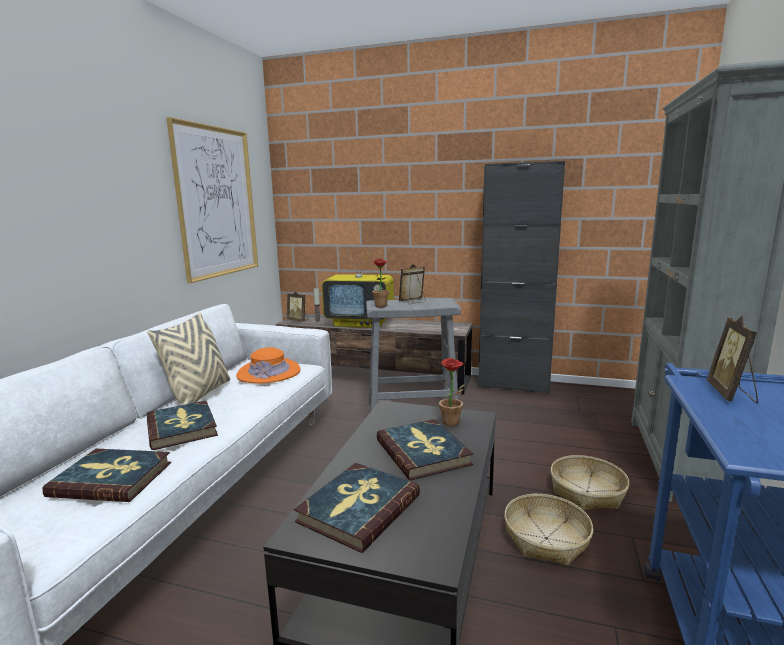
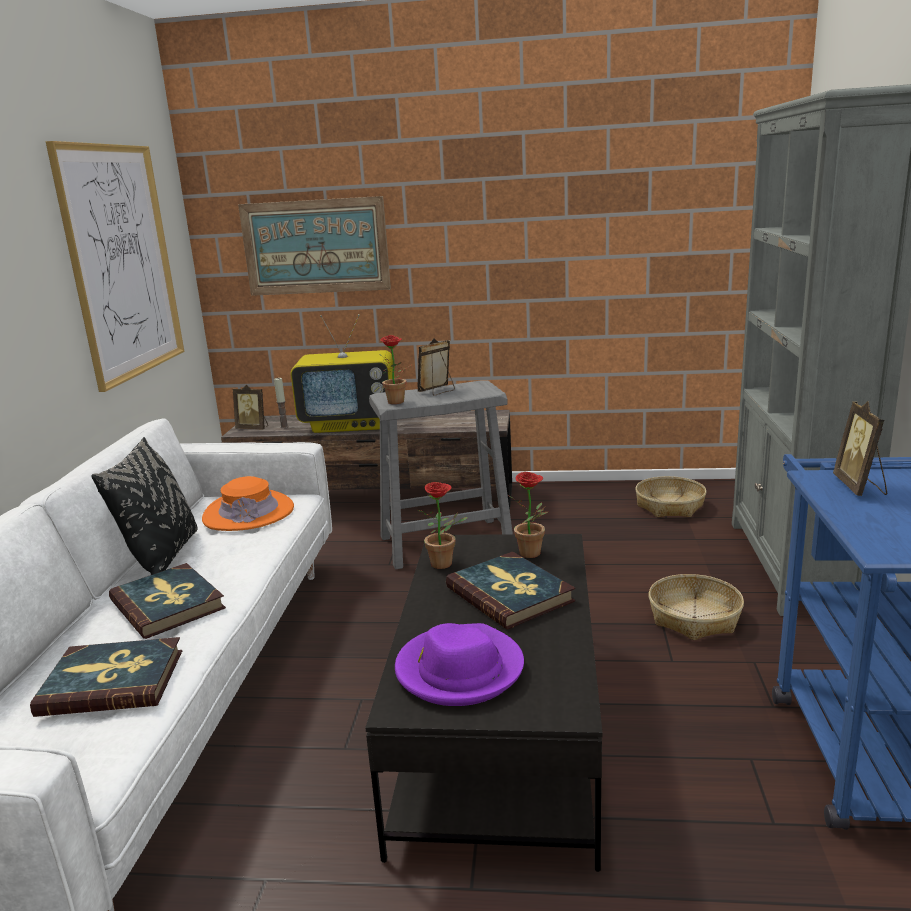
camera: 10 degrees left, 5 degrees up
(199, 395) = (163, 557): beige pillow -> black pillow
(349, 204) = (315, 246): none -> picture
(358, 508) = (459, 670): book -> purple hat
(384, 423) = (446, 564): none -> potted plant
(514, 384) = (573, 490): black cabinet -> none
(546, 538) = (658, 678): basket -> basket (670, 506)

